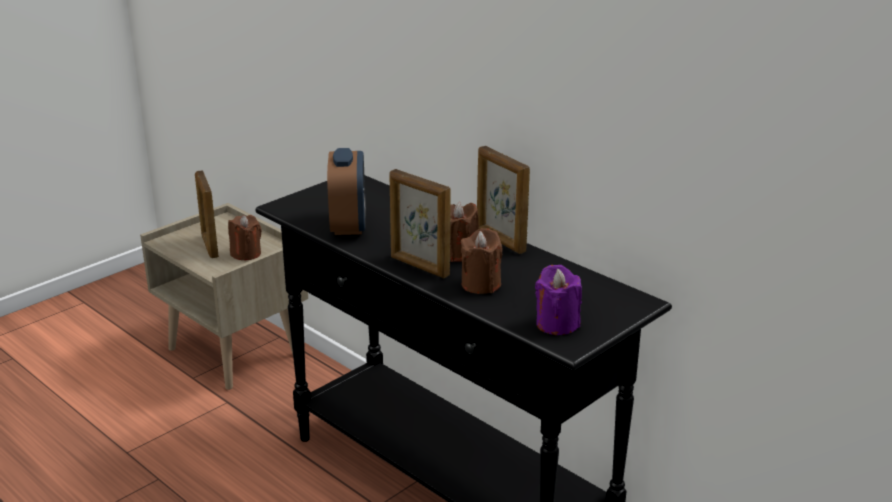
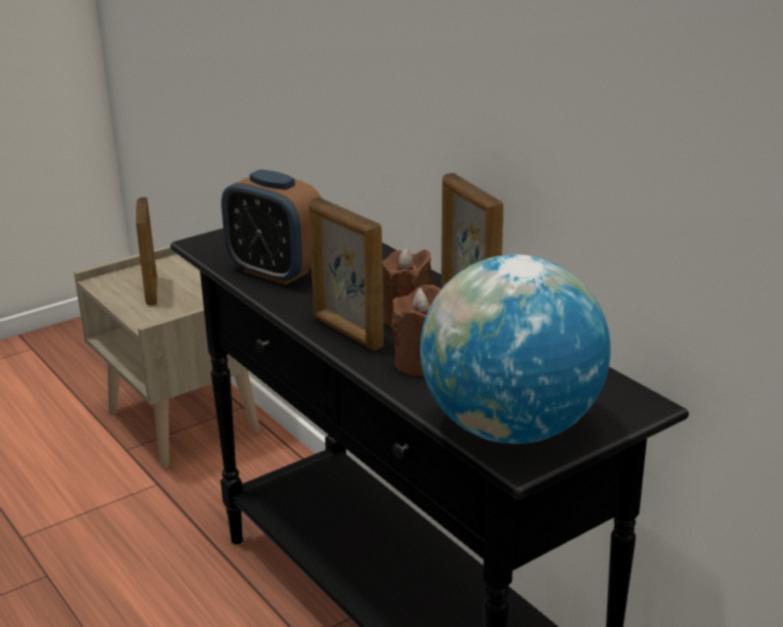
camera: 10 degrees right, 0 degrees up
(246, 254) = (191, 302): brown candle -> none
(348, 225) = (276, 272): alarm clock -> alarm clock turned 120 degrees clockwise
(557, 324) = (510, 428): purple candle -> globe

